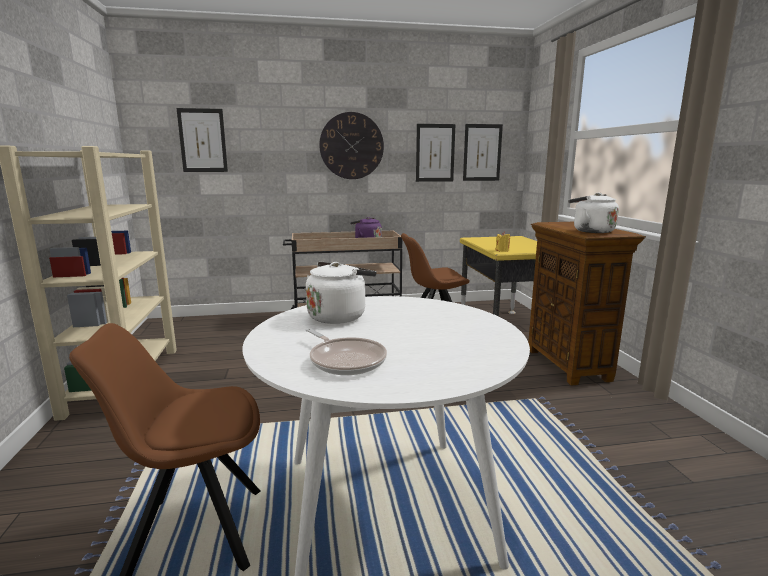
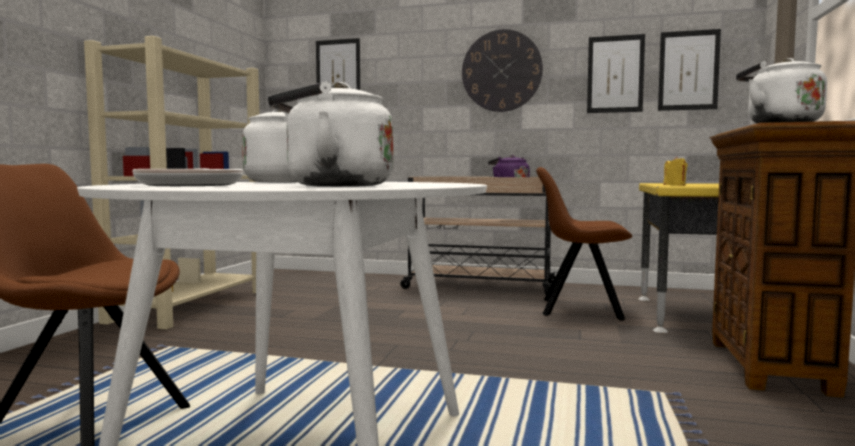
camera: 25 degrees right, 10 degrees down
(453, 351) = (332, 186): none -> white kettle

